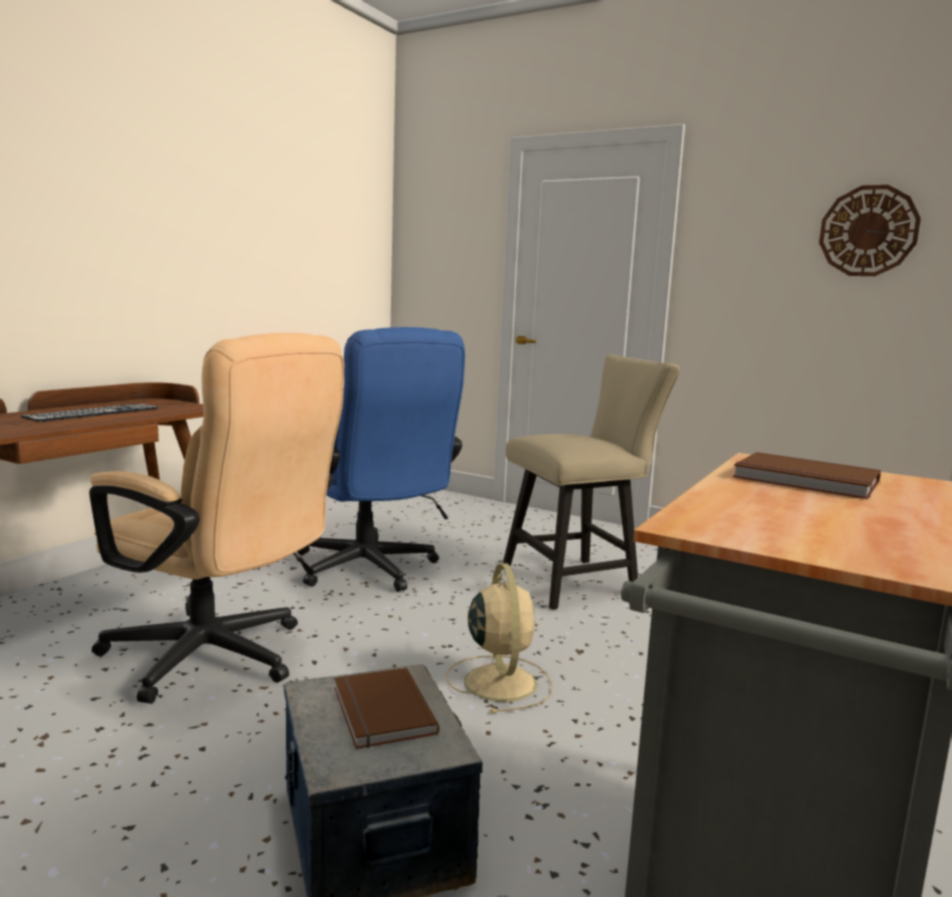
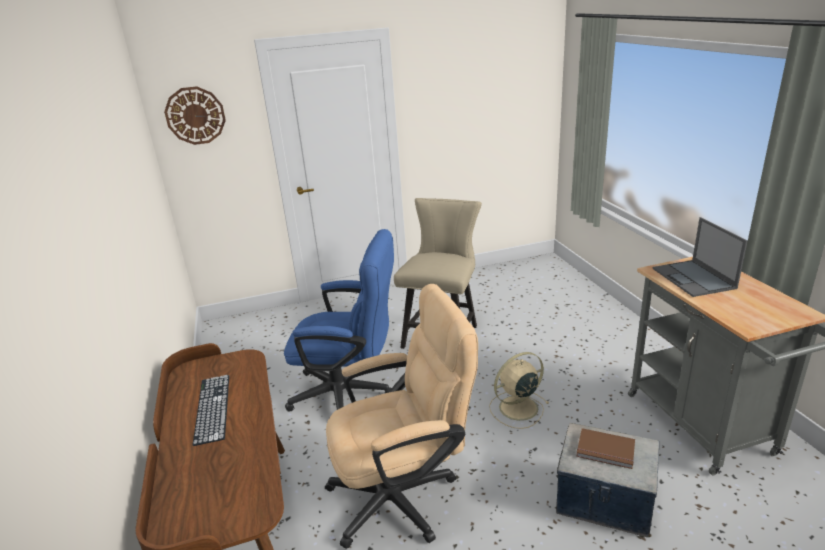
camera: 45 degrees left, 15 degrees up
(499, 681) = (517, 408): beige fan -> beige fan turned 60 degrees counterclockwise
(805, 481) = (694, 279): brown book -> laptop
(868, 231) = (499, 87): wall clock -> wall clock (195, 115)

